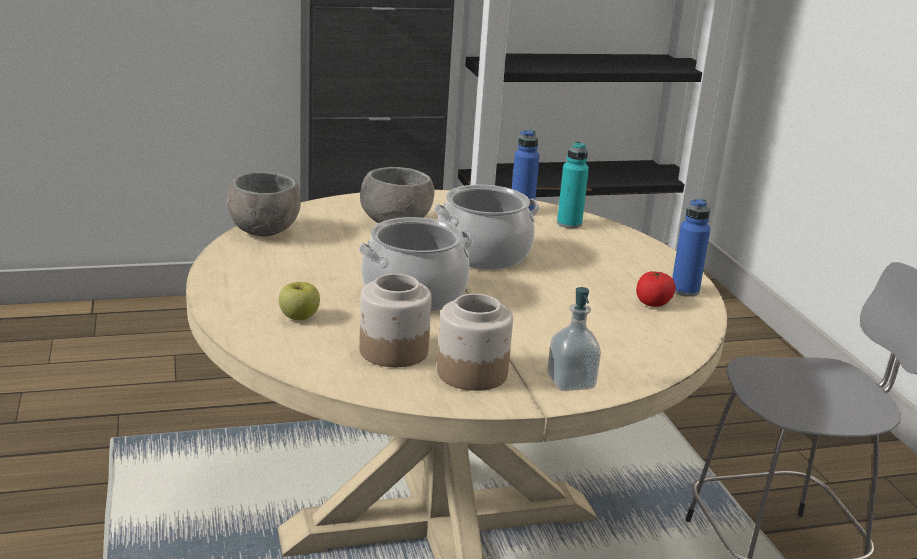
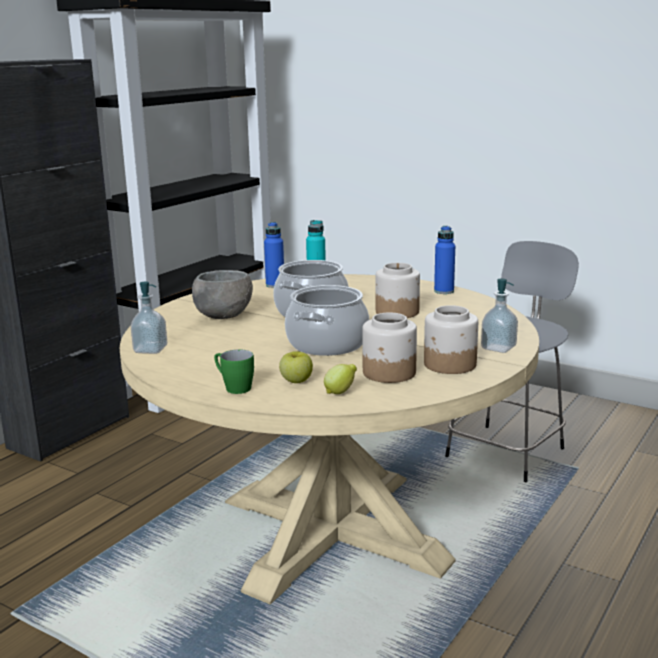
camera: 40 degrees left, 5 degrees down
(239, 297) = (233, 387): none -> green mug
(264, 231) = (150, 350): grey bowl -> soap dispenser
(305, 347) = (340, 392): none -> lemon
(569, 291) = (397, 312): none -> jar
(653, 303) = (445, 302): tomato -> none

